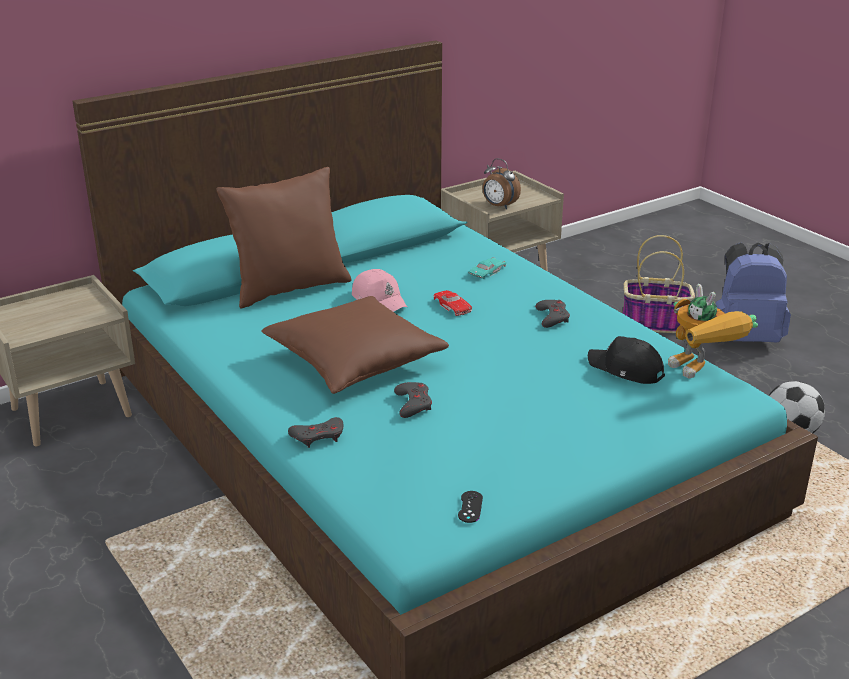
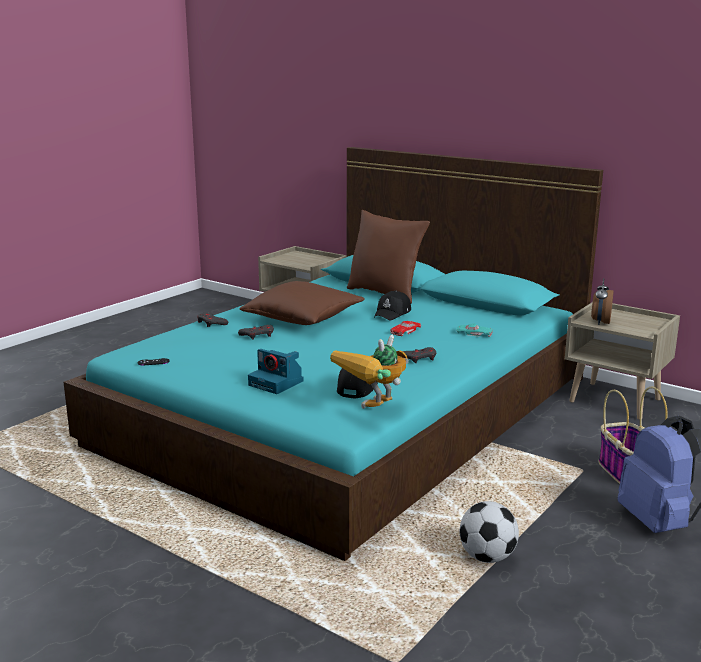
camera: 70 degrees right, 10 degrees down
(379, 300) = (393, 313): pink cap -> black cap
(598, 417) = (277, 383): none -> camera

